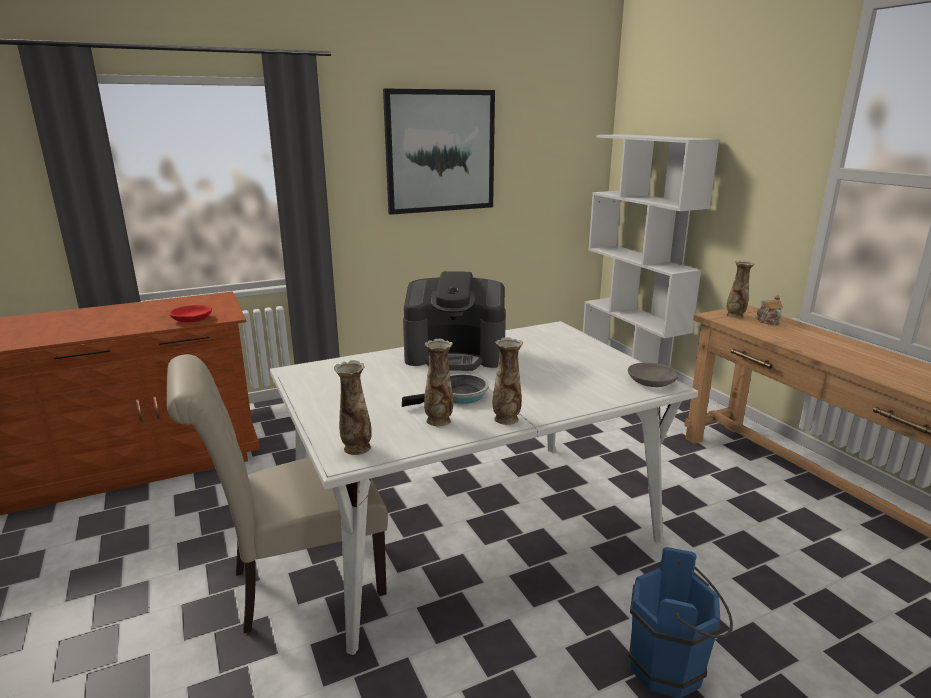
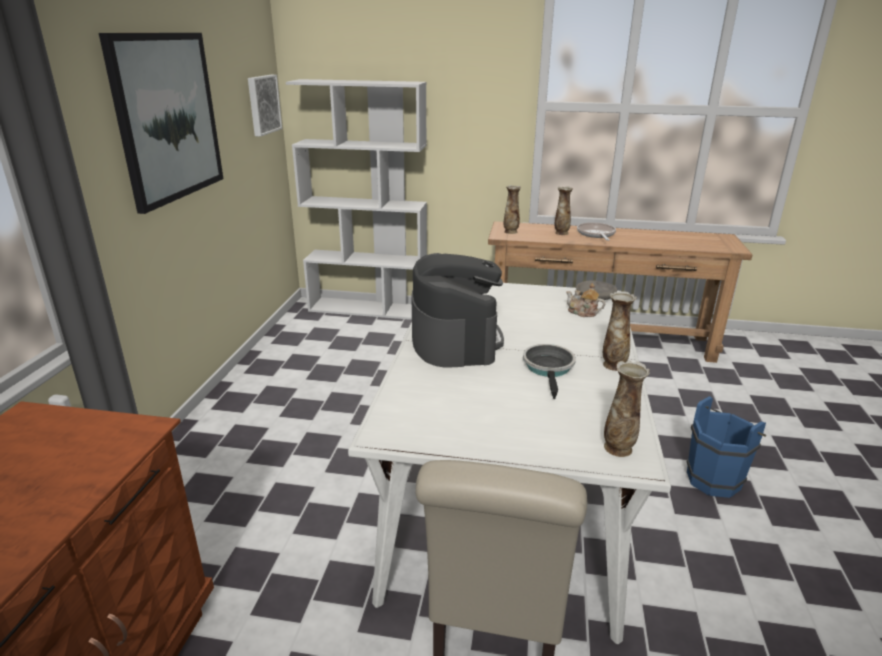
camera: 55 degrees left, 5 degrees up
(192, 319) = (99, 462): red bowl -> none
(439, 420) = (592, 392): vase -> vase (561, 233)
(456, 355) = (455, 340): coffee machine -> coffee machine turned 45 degrees counterclockwise
(577, 154) = (262, 104): none -> picture
(767, 321) = (532, 229): teapot -> teapot (583, 312)
(835, 347) = (596, 234): none -> frying pan

